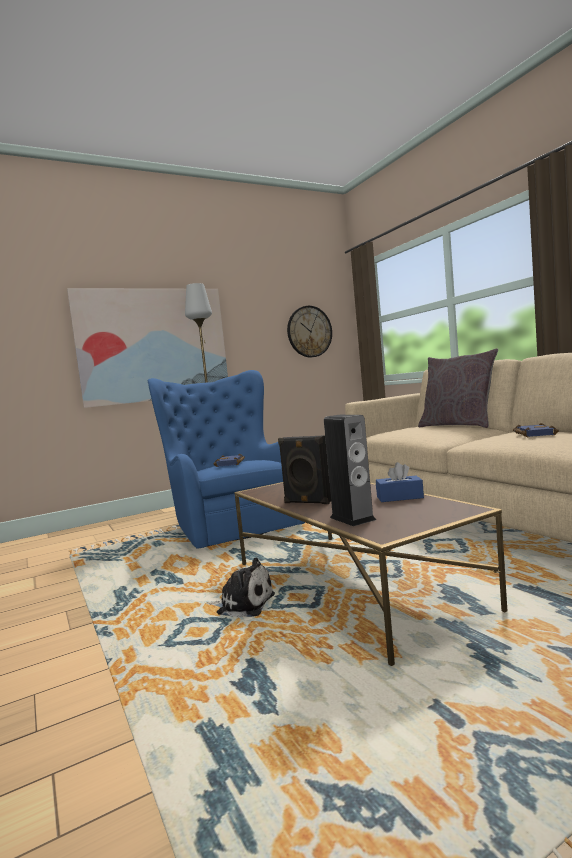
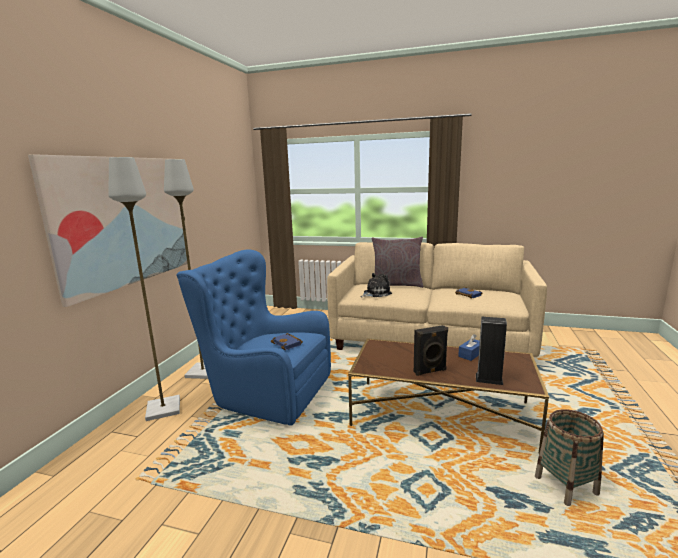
camera: 45 degrees left, 10 degrees up
(154, 519) = (162, 409): none -> grey floor lamp
(243, 604) = (410, 456): plush toy -> plush toy (375, 293)
(309, 331) = (232, 199): wall clock -> none
(350, 709) = (566, 486): none -> basket

